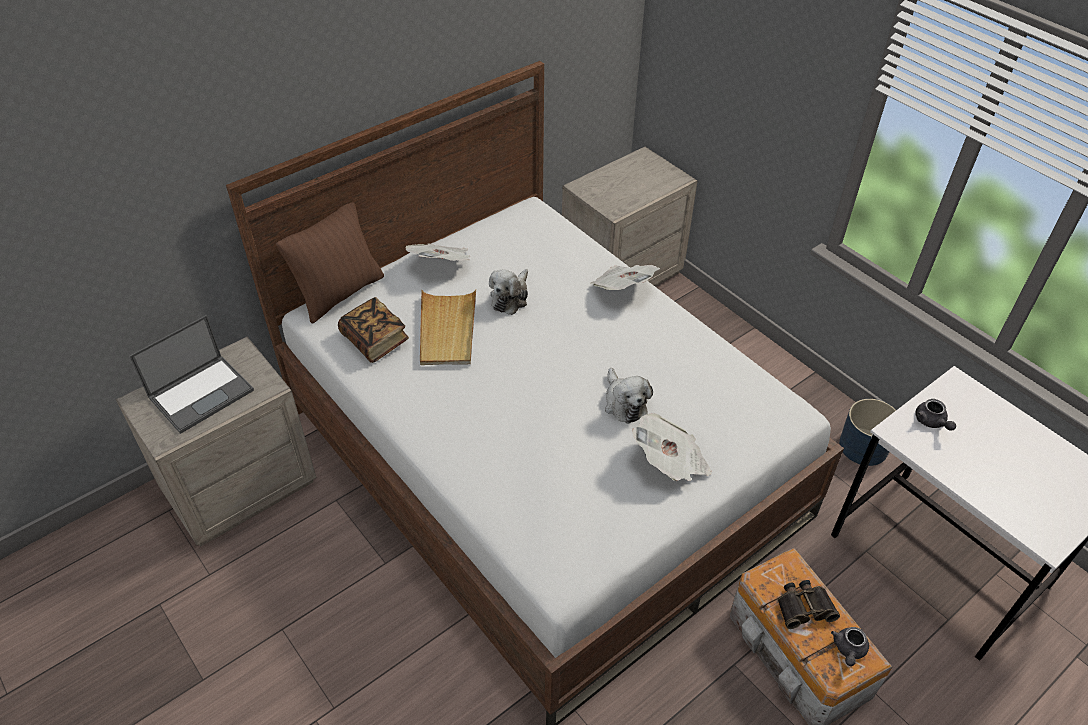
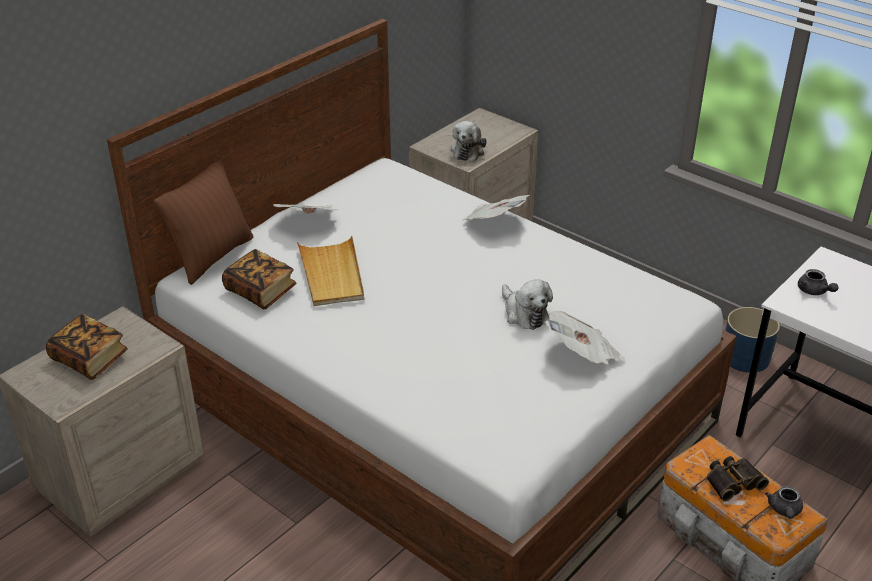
camera: 10 degrees left, 10 degrees down
(202, 393) = (90, 359): laptop -> book
(510, 297) = (386, 241): plush toy -> plush toy (468, 151)

